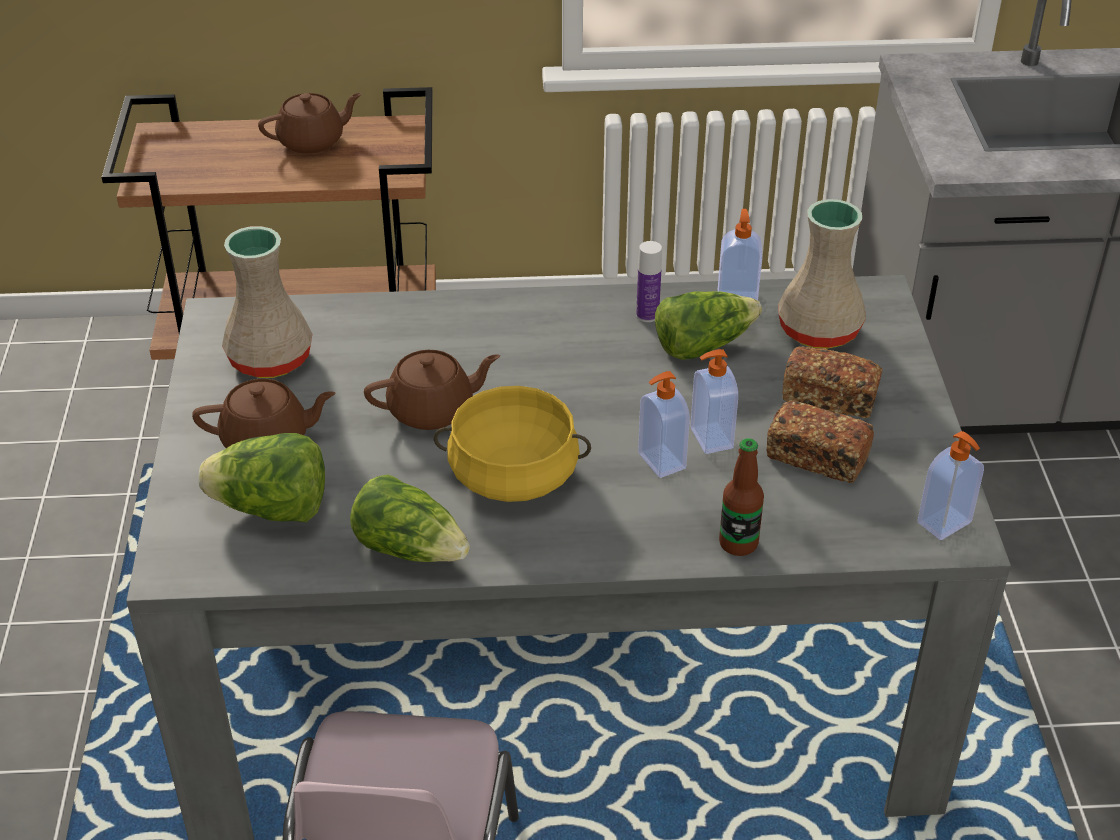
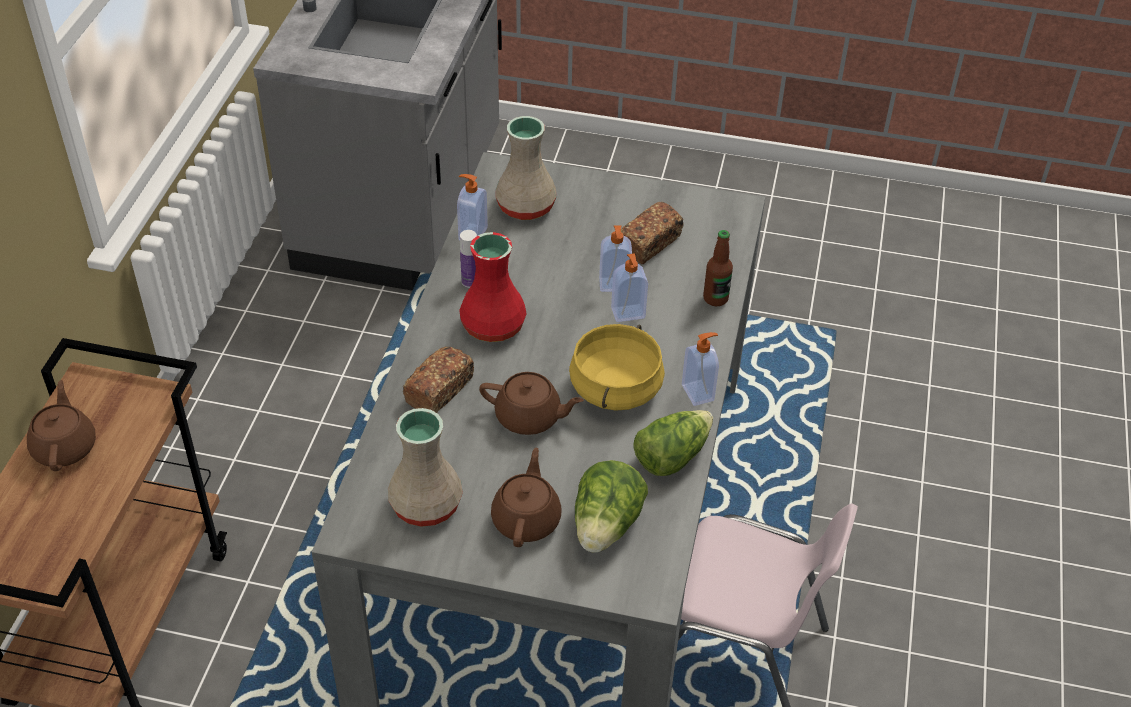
camera: 75 degrees left, 5 degrees up
(433, 410) = (529, 417): brown teapot -> brown teapot turned 105 degrees clockwise
(577, 350) = (494, 326): none -> red vase
(703, 344) = (515, 263): lettuce -> none
(829, 397) = (595, 221): bread -> bread (439, 390)
(945, 523) = (725, 209): soap dispenser -> soap dispenser (699, 392)

